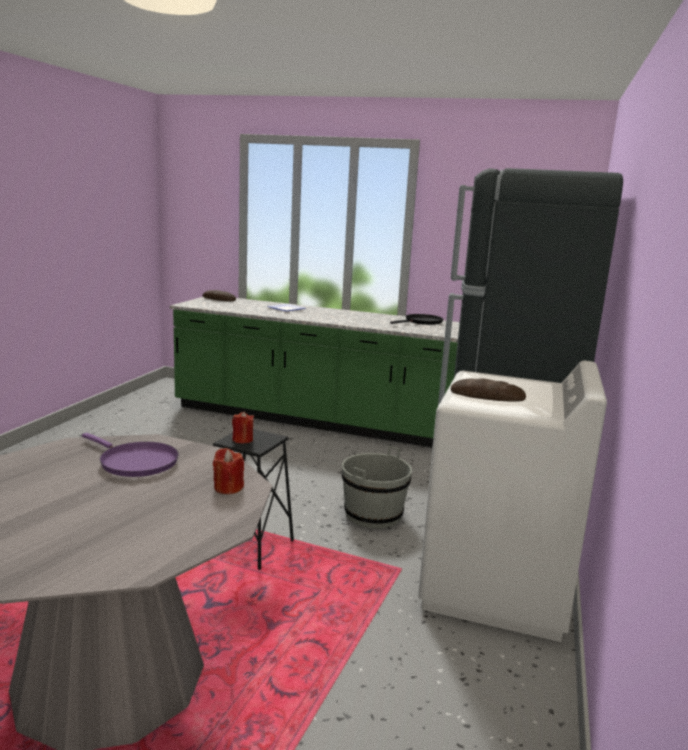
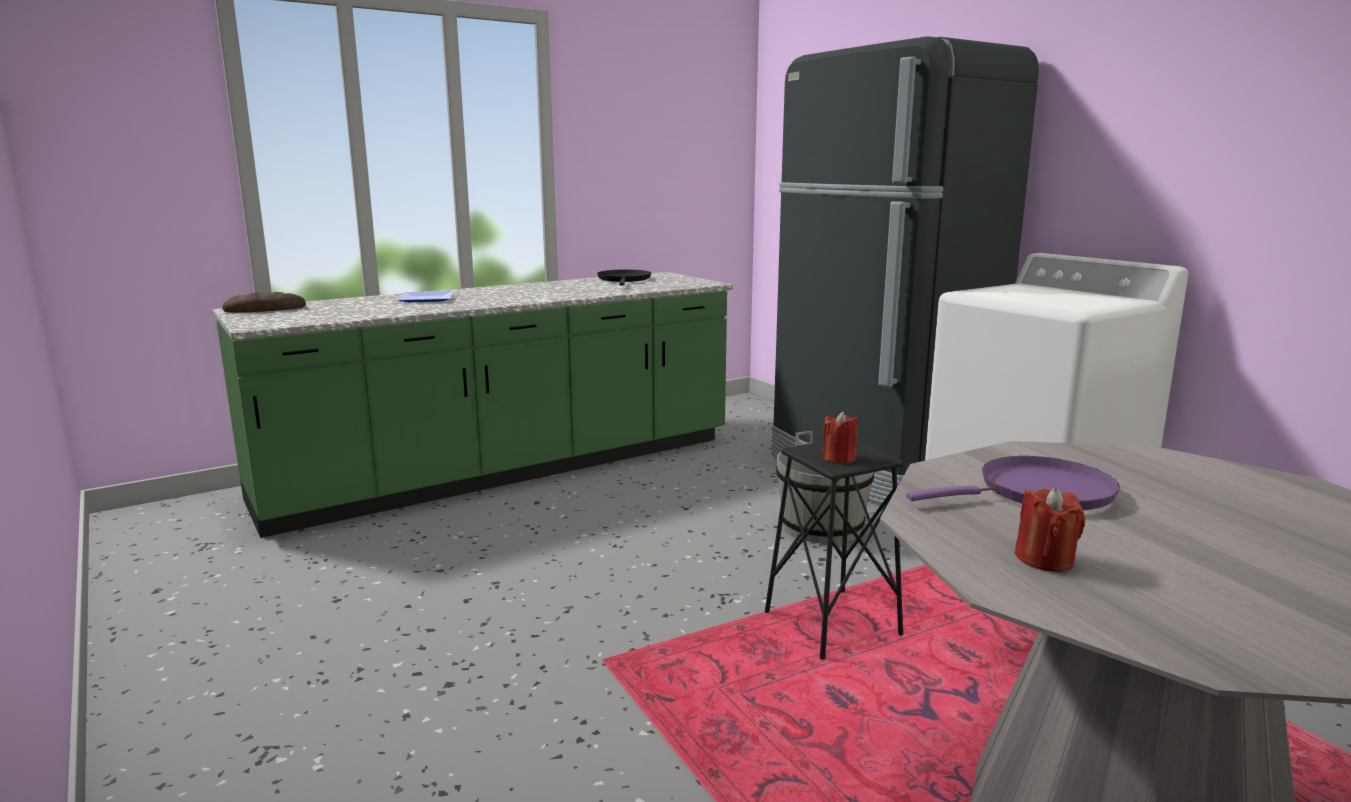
camera: 50 degrees left, 0 degrees up
(228, 488) = (1160, 464): red candle -> red candle (1045, 560)
(487, 396) = (1061, 301): bread -> none

